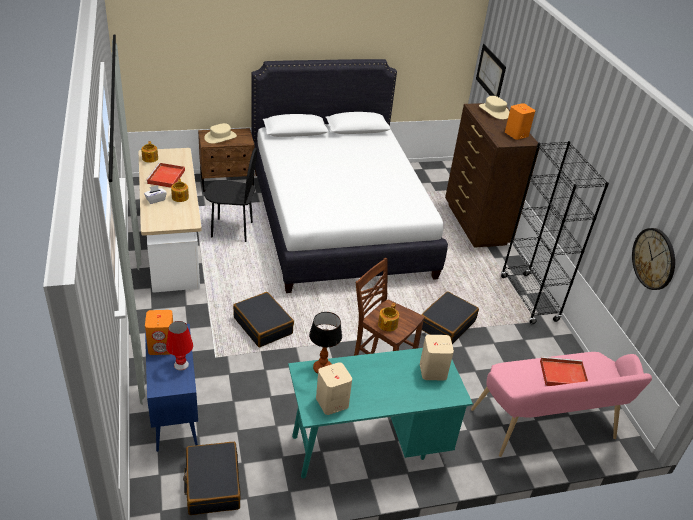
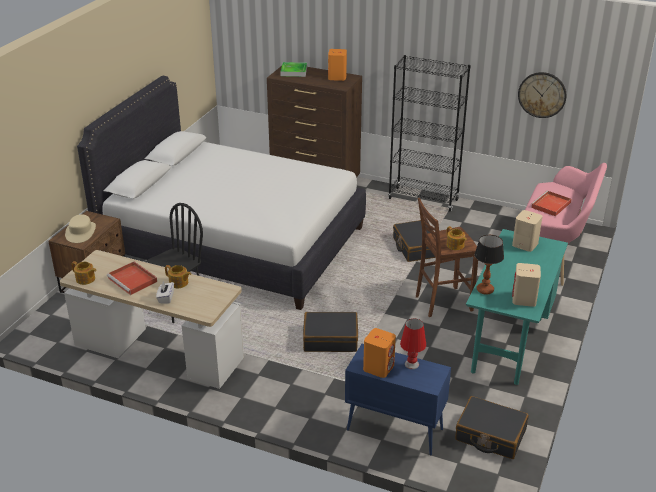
camera: 50 degrees left, 5 degrees down
(490, 73) = (246, 46): picture -> none
(494, 111) = (294, 71): beige hat -> tray

